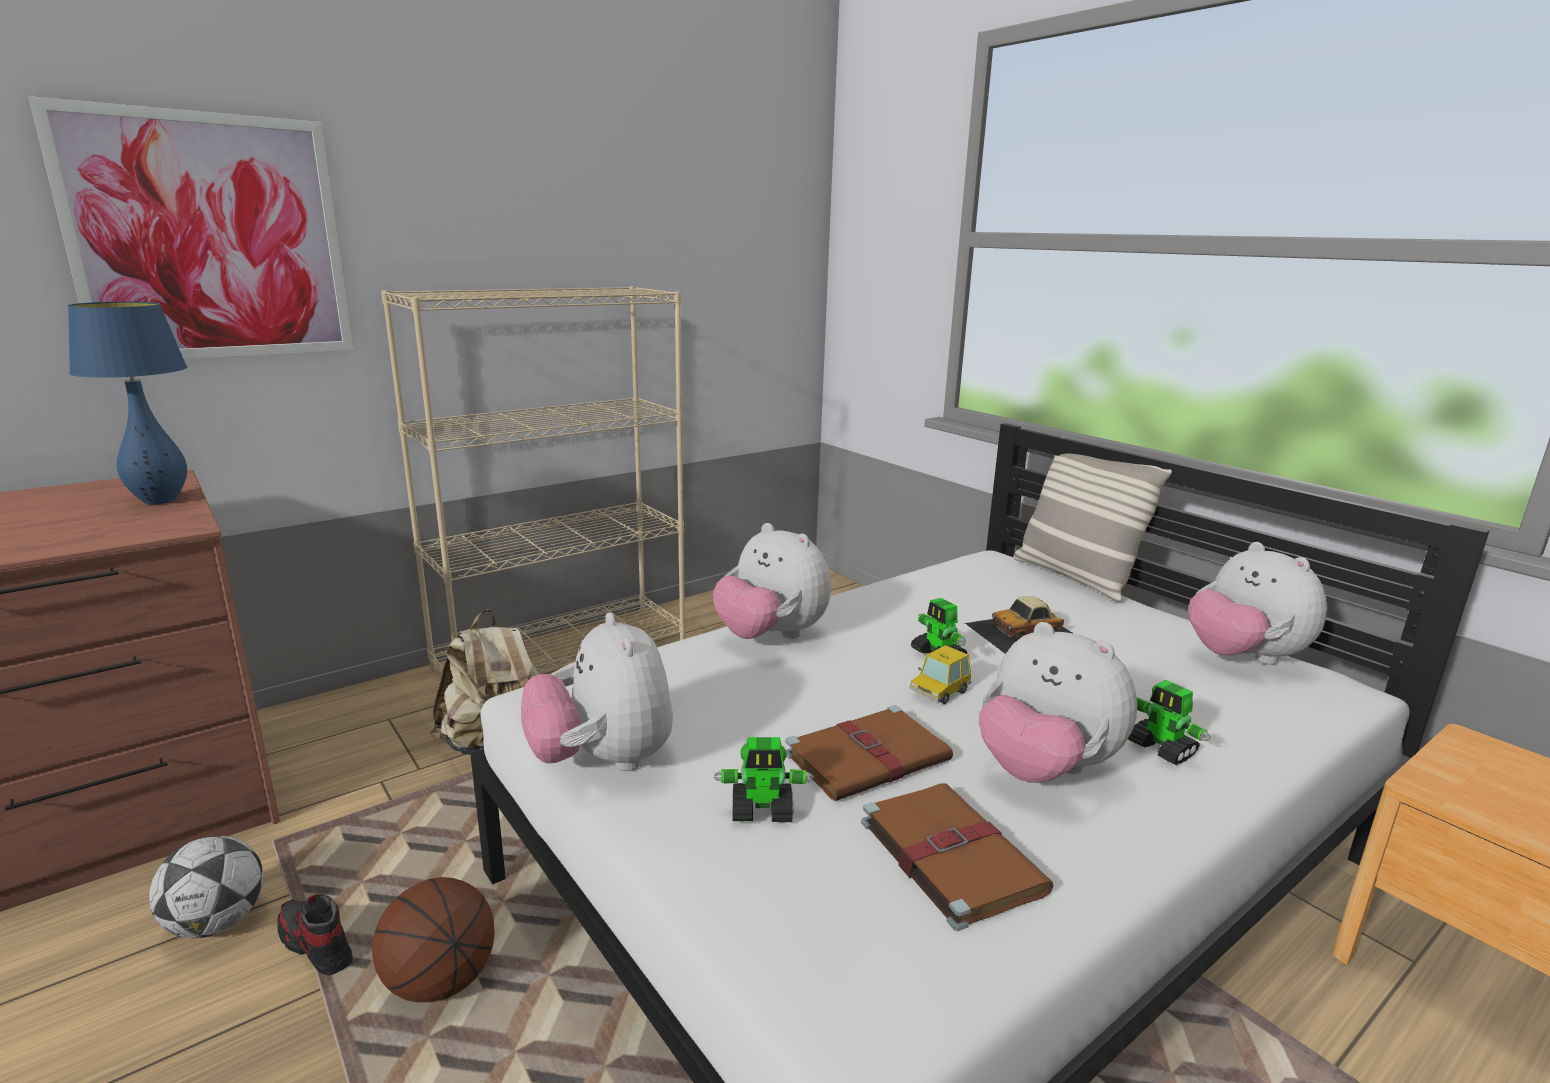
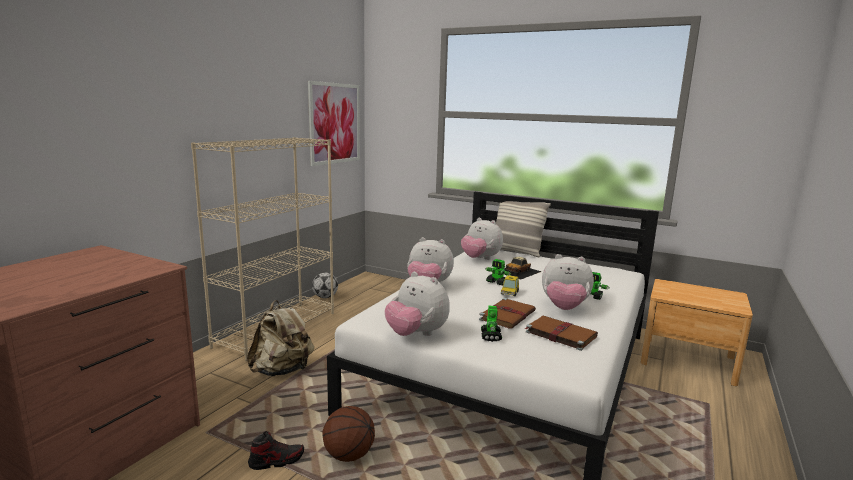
camera: 25 degrees left, 5 degrees down
(160, 501) = (121, 259): blue table lamp -> none
(210, 238) = (110, 117): picture -> picture (335, 123)
(217, 923) = (214, 468): football -> football (325, 297)
(316, 945) = (276, 461): shoe -> shoe turned 150 degrees clockwise
(763, 811) = (491, 336): toy robot -> toy robot turned 60 degrees counterclockwise
(1243, 658) = (591, 268): plush toy -> plush toy (480, 259)

